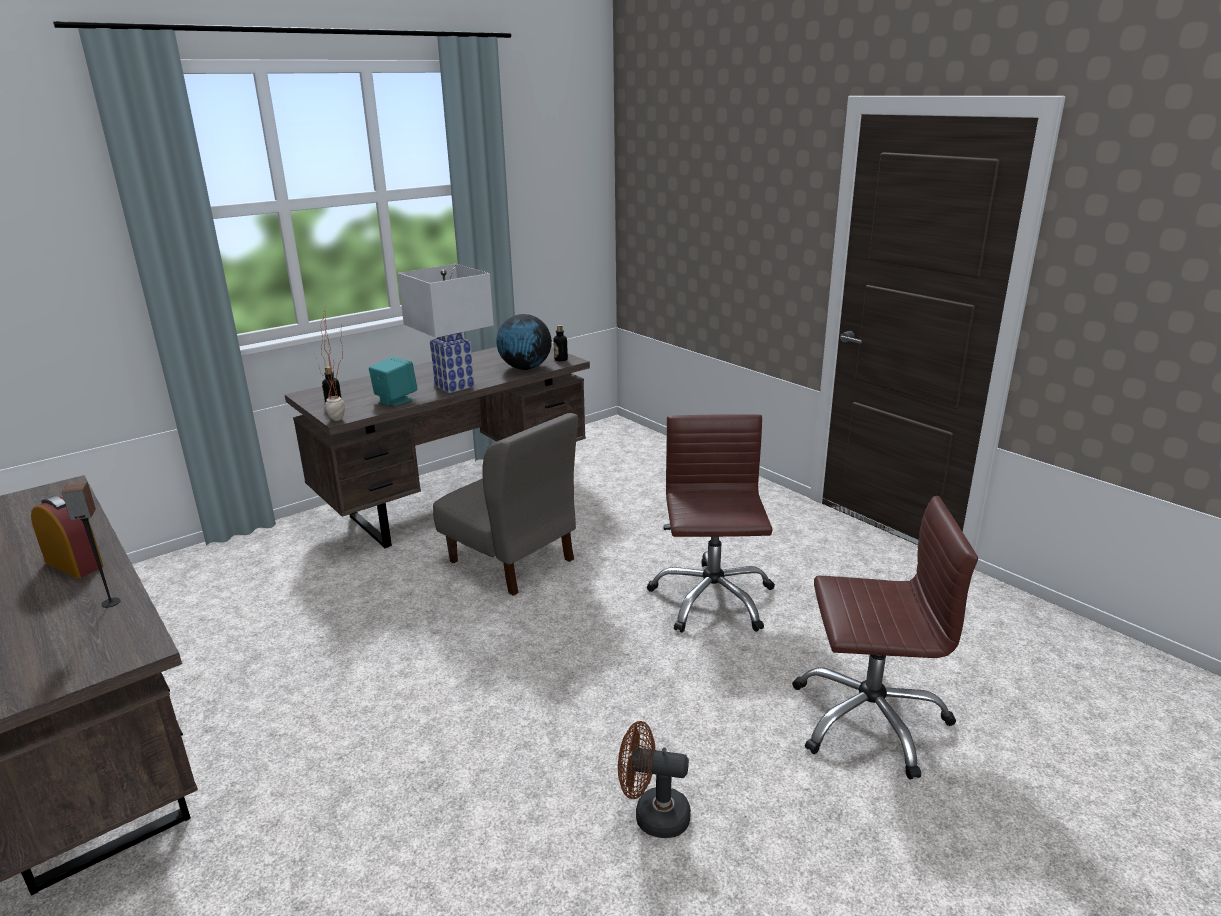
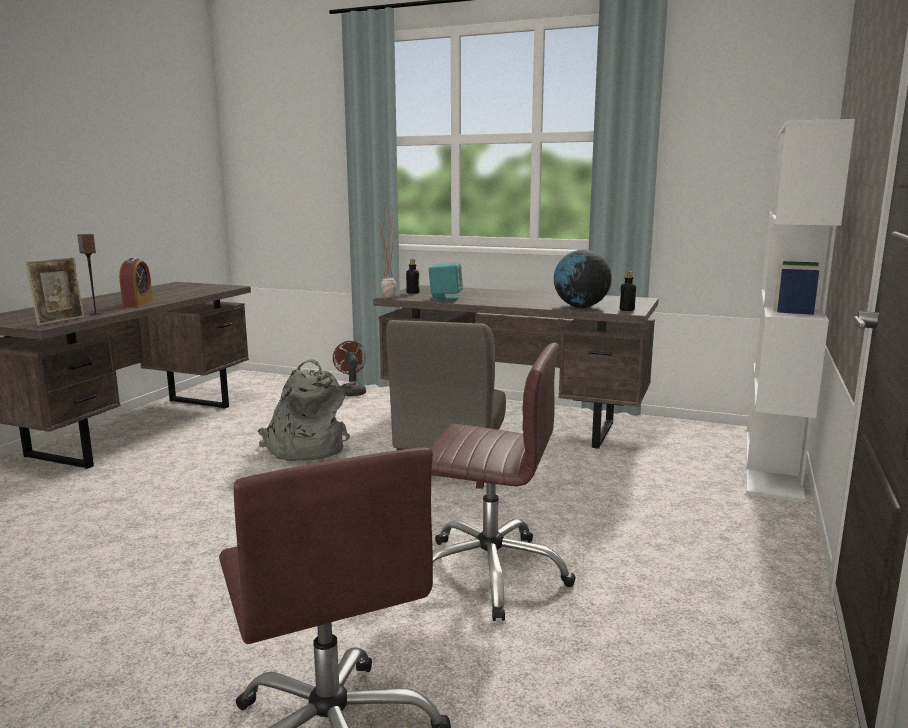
camera: 60 degrees right, 10 degrees down
(124, 634) = (60, 321): none -> picture frame
(361, 628) = (304, 448): none -> grey backpack
(454, 386) = (499, 302): white table lamp -> none
(652, 815) = (114, 626): brown fan -> brown fan (352, 391)
(656, 444) = (773, 464): none -> white bookcase
(711, 599) = (490, 572): brown office chair -> brown office chair turned 45 degrees clockwise

